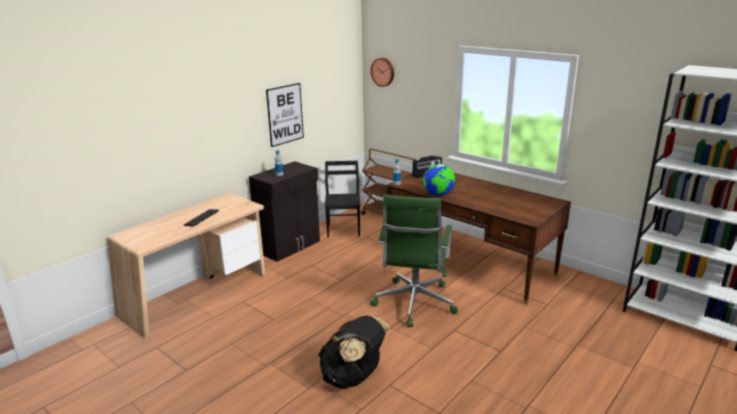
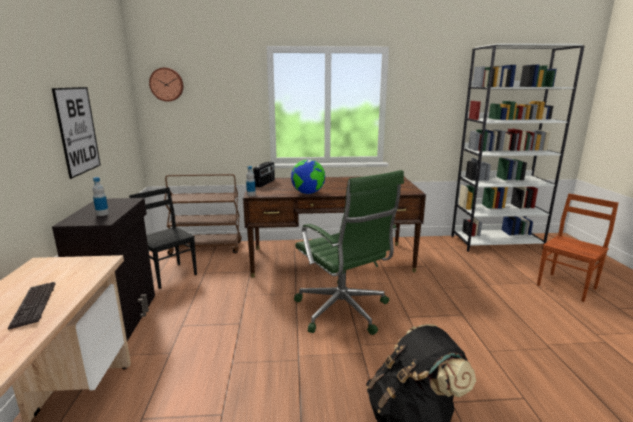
camera: 45 degrees left, 5 degrees down
(666, 389) = (567, 287): none -> brown chair

